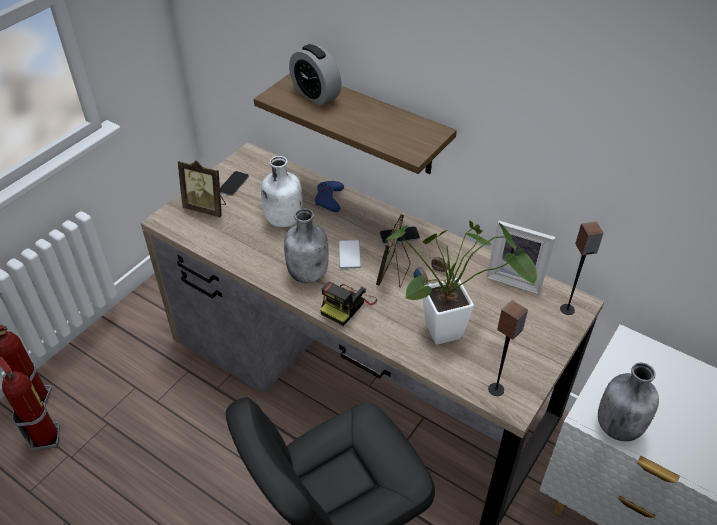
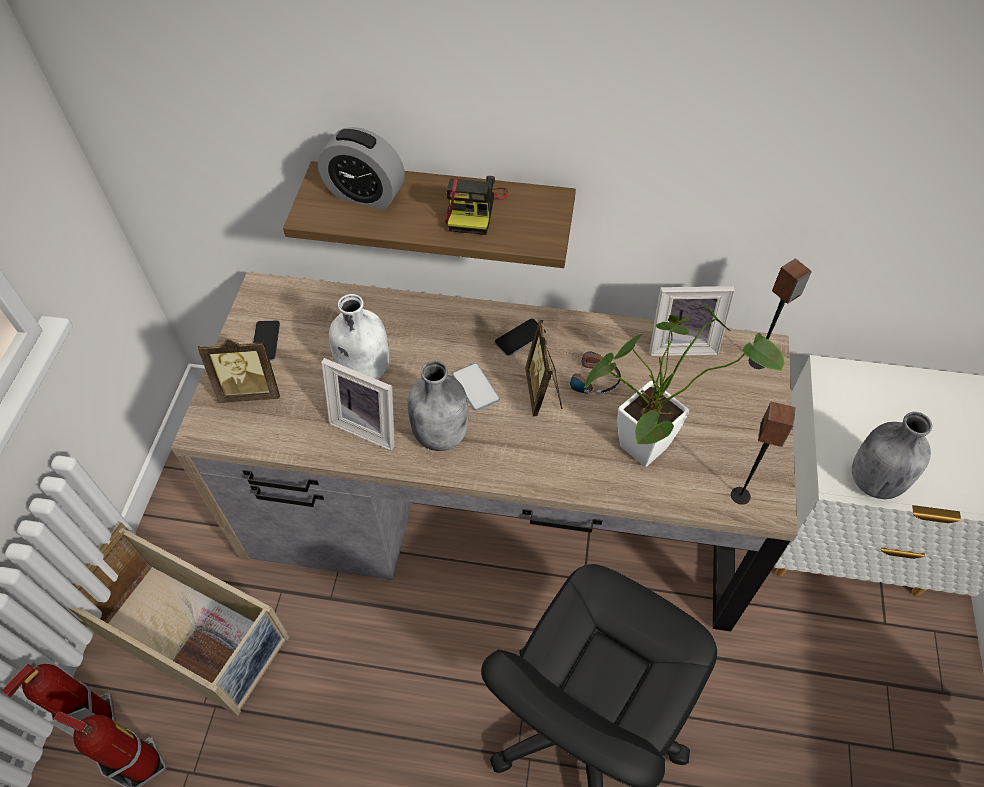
camera: 25 degrees left, 10 degrees up
(119, 374) = (192, 634): none -> beige storage box
(265, 252) = (368, 425): none -> picture frame
(329, 199) = (404, 318): blue game controller -> none
(347, 305) = (513, 457): camera -> camera (474, 209)

